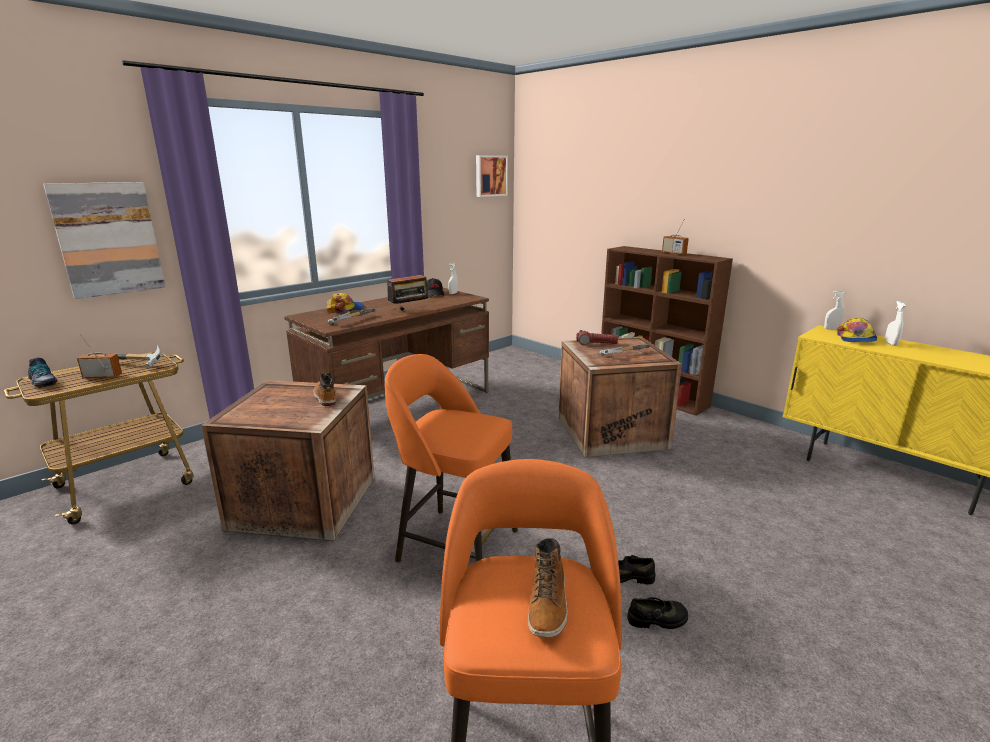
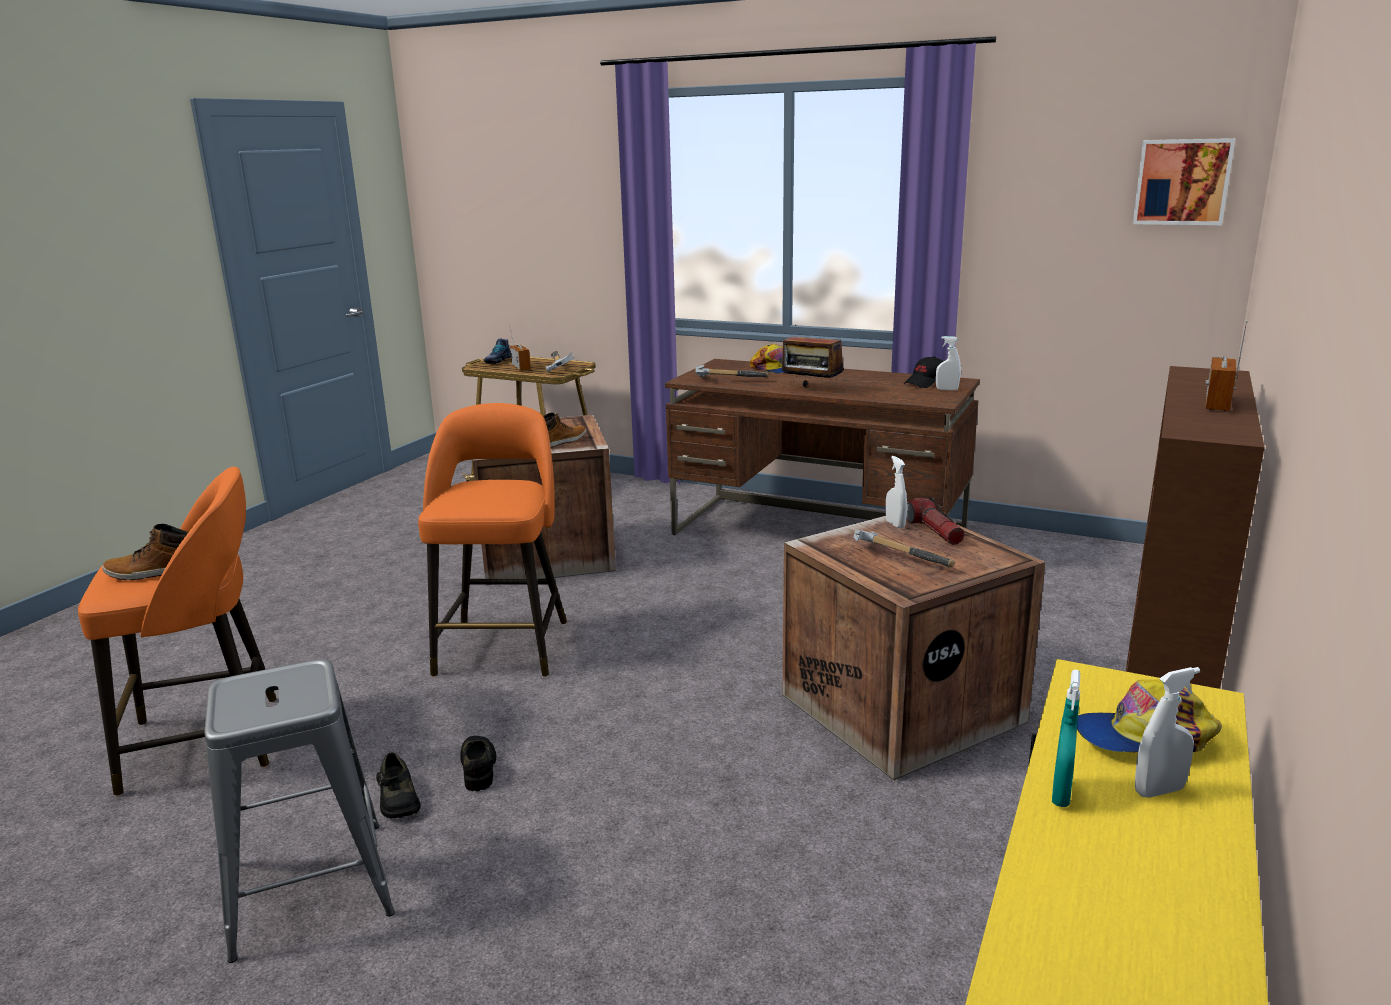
camera: 70 degrees right, 0 degrees up
(108, 239) = (584, 240): picture -> none
(761, 673) = (310, 888): none -> grey stool
(831, 329) = (1215, 708): white spray bottle -> white spray bottle (895, 524)
(900, 353) = (1061, 794): none -> turquoise spray bottle

